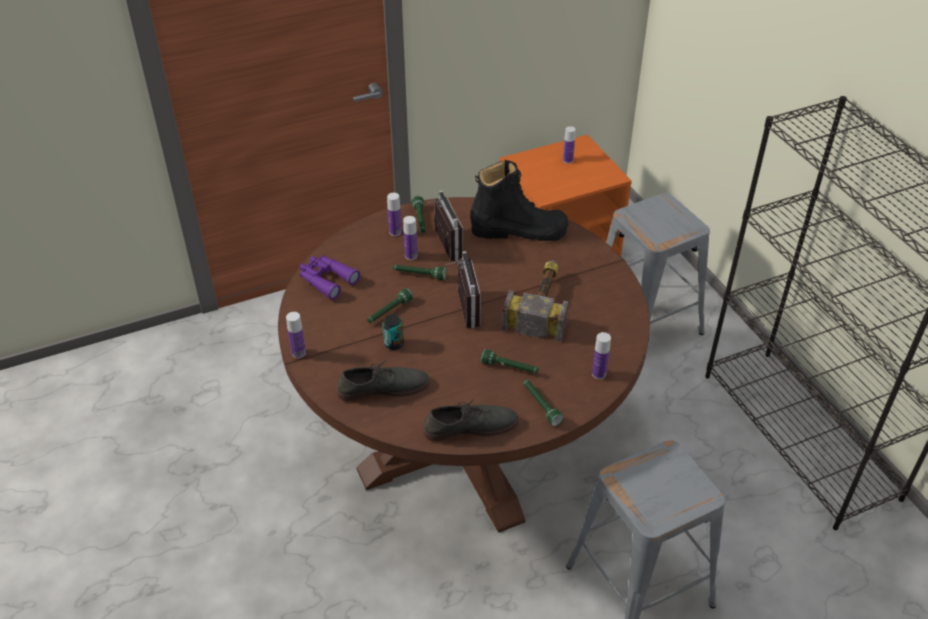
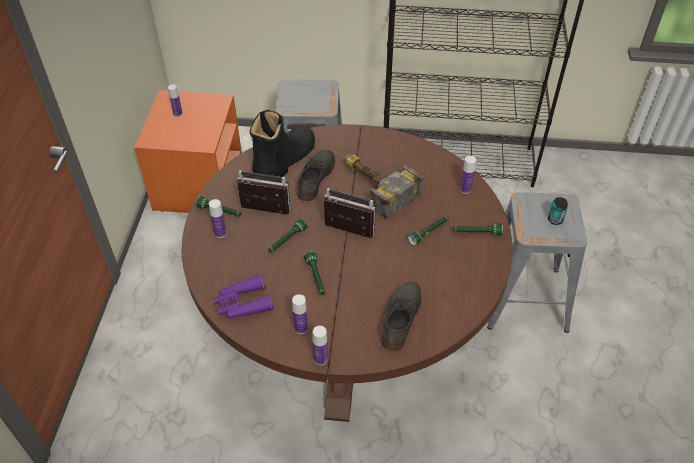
camera: 60 degrees left, 5 degrees up
(393, 344) = (355, 290): can -> can (555, 220)
(411, 256) = (259, 236): bottle -> bottle (301, 328)
(470, 426) = (474, 281): grey shoe -> grey shoe (315, 177)

